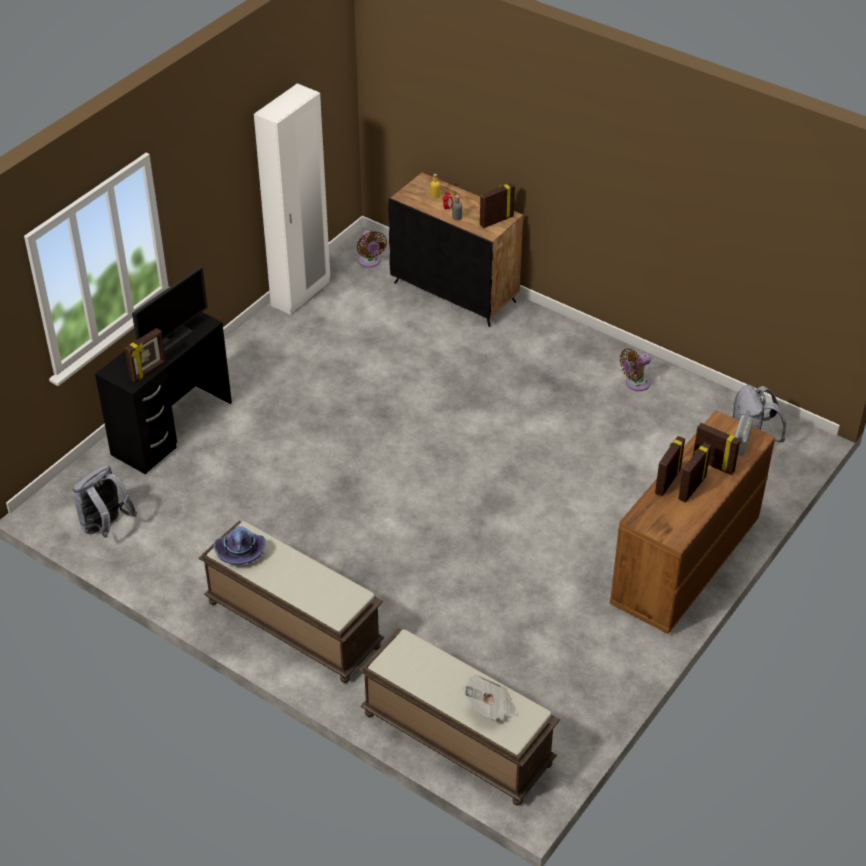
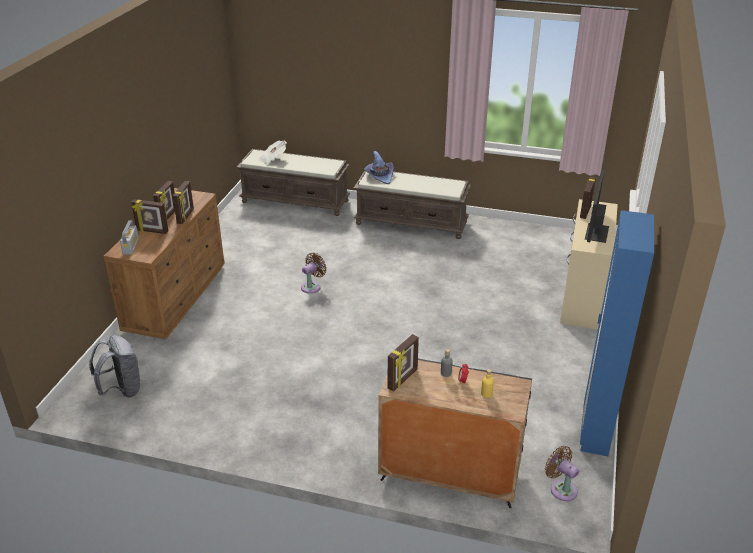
camera: 160 degrees right, 10 degrees down
(106, 527) = (561, 240): grey backpack -> none
(171, 428) = (583, 298): black desk -> beige desk
(240, 551) = (448, 185): purple hat -> purple hat (379, 176)
(301, 294) = (594, 430): white wardrobe -> blue wardrobe
(635, 383) = (233, 419): brown fan -> brown fan (312, 286)

